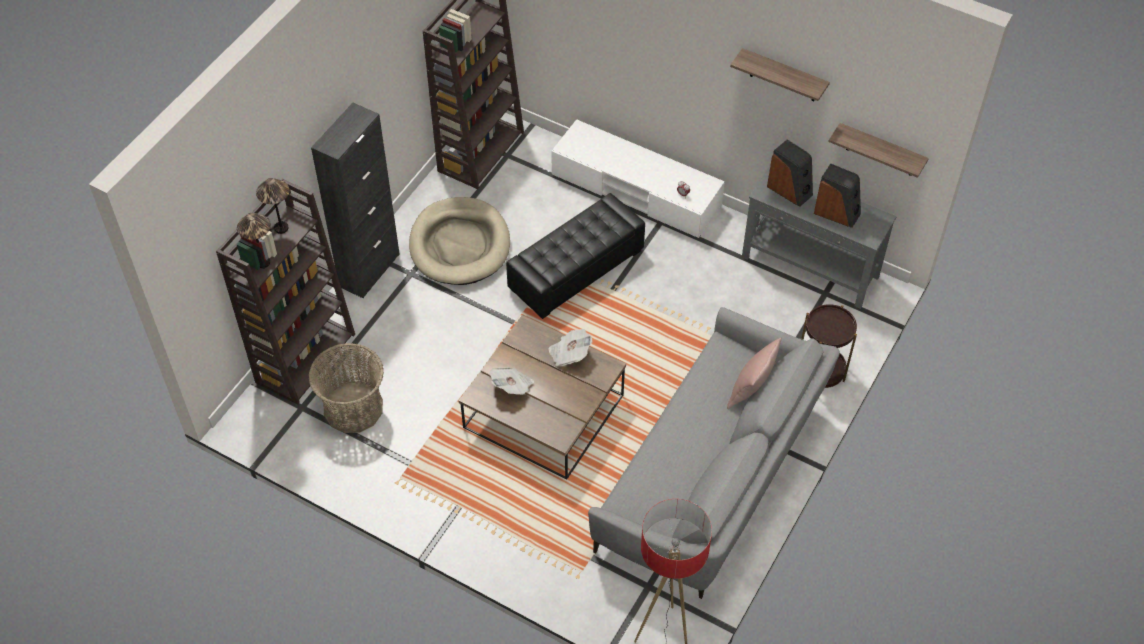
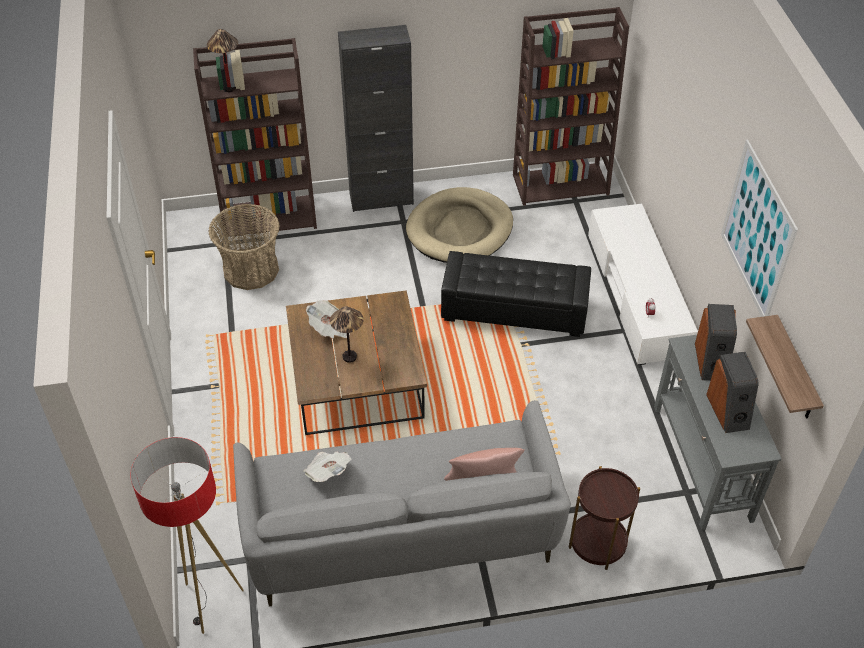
camera: 50 degrees right, 5 degrees down
(281, 228) = (271, 77): table lamp -> table lamp (349, 357)
(569, 354) = (398, 342): newspaper -> newspaper (327, 472)
(783, 76) = (757, 231): shelf -> picture

